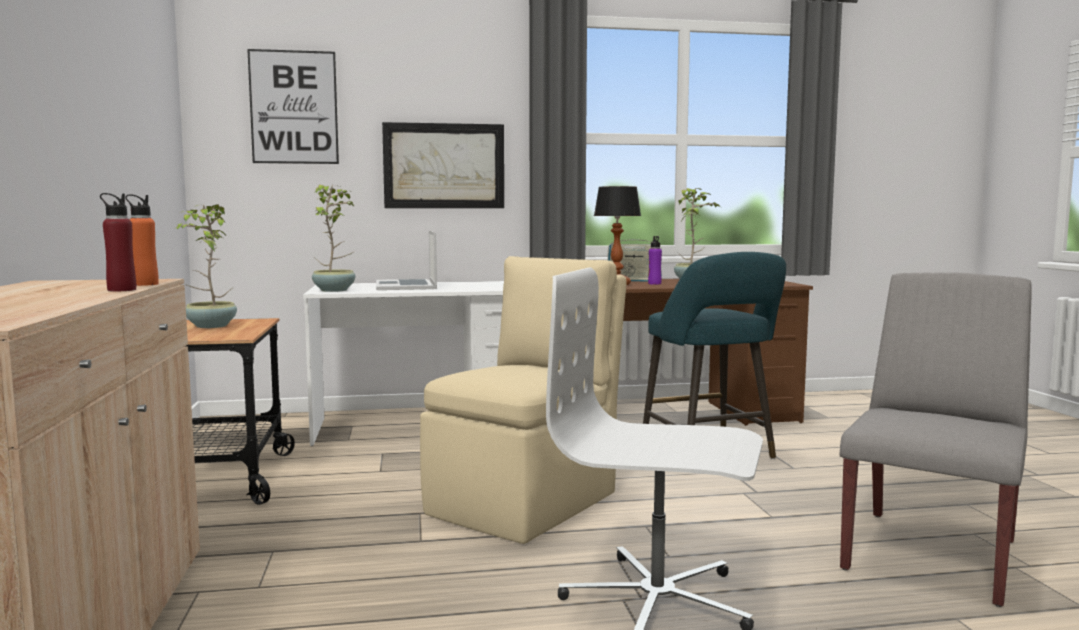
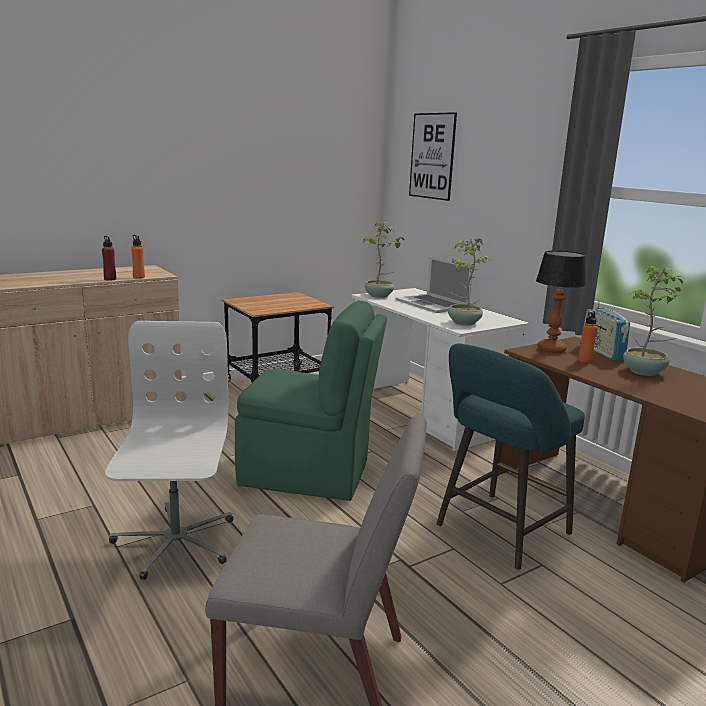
camera: 65 degrees right, 10 degrees up
(210, 326) = (287, 302): potted plant -> potted plant (463, 323)
(406, 286) = (432, 304): laptop -> laptop turned 90 degrees counterclockwise
(444, 166) = (509, 209): picture -> none
(526, 502) = (308, 474): beige chair -> green chair
(654, 284) = (584, 360): purple bottle -> orange bottle

